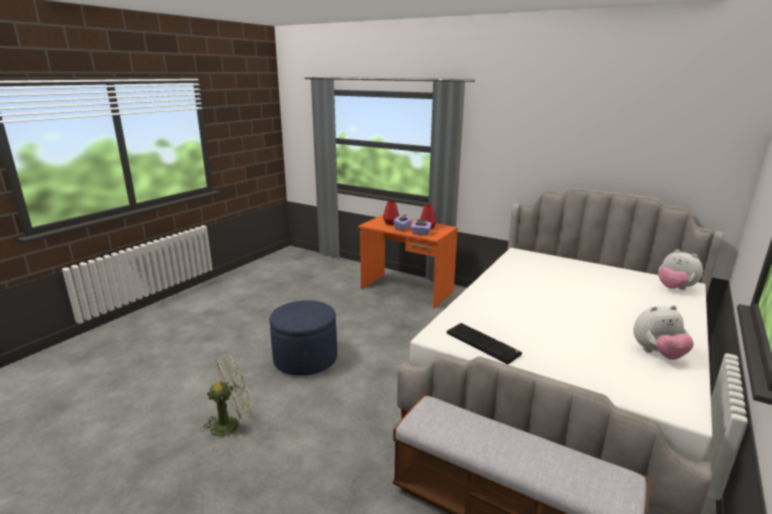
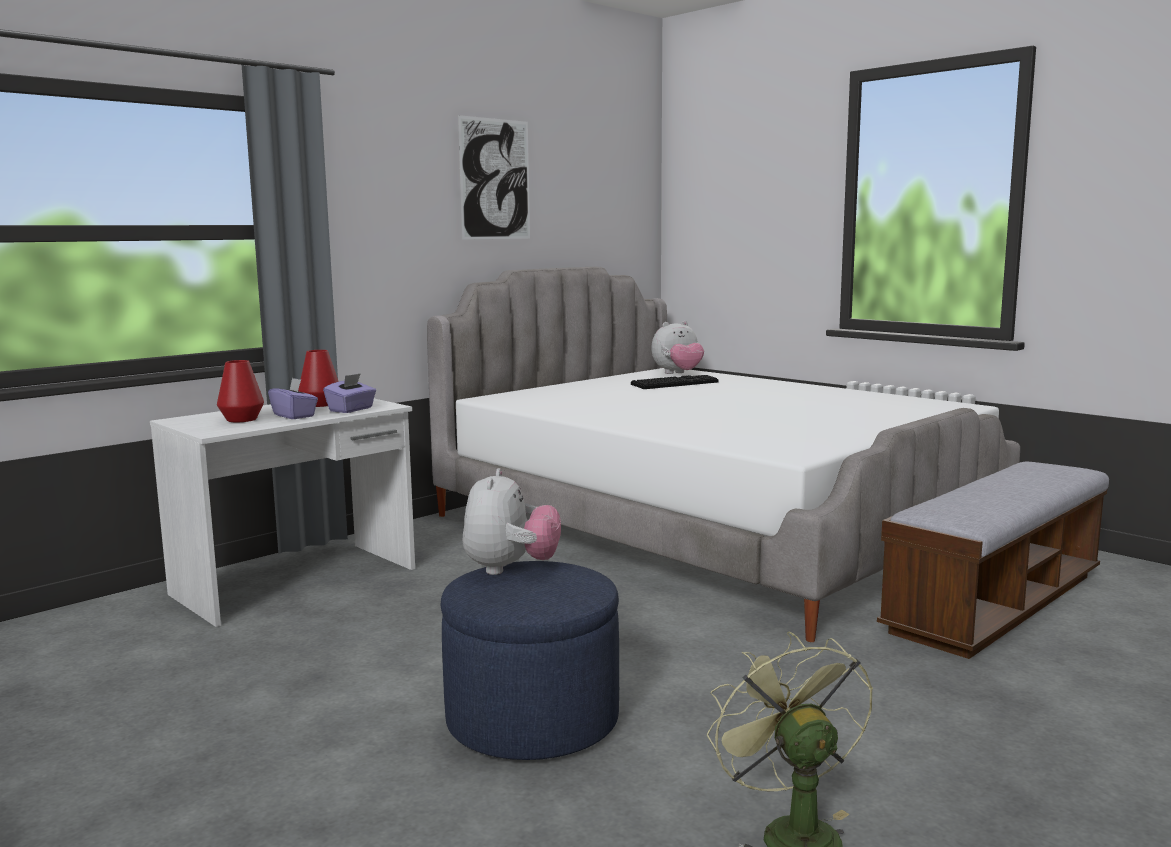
camera: 75 degrees left, 10 degrees down
(406, 290) = (297, 581): orange desk -> white desk
(484, 343) = (818, 439): keyboard -> keyboard (674, 383)
(580, 133) = (495, 179): none -> picture
(657, 354) = (845, 397): plush toy -> plush toy (510, 569)

